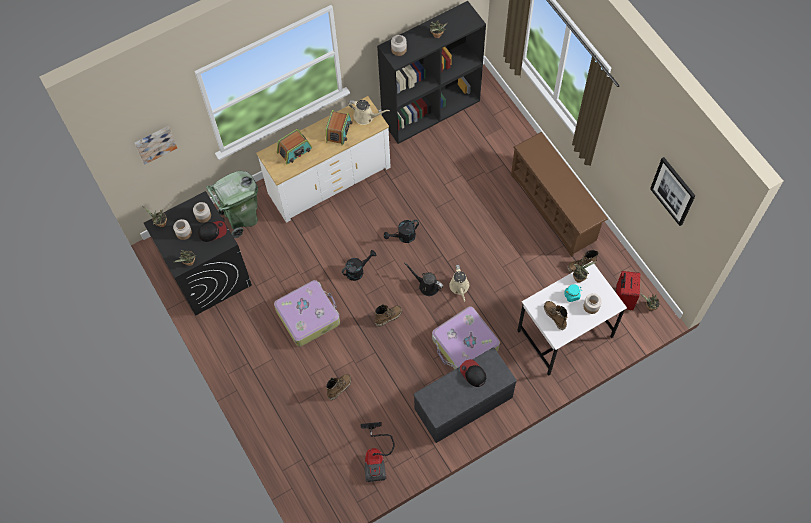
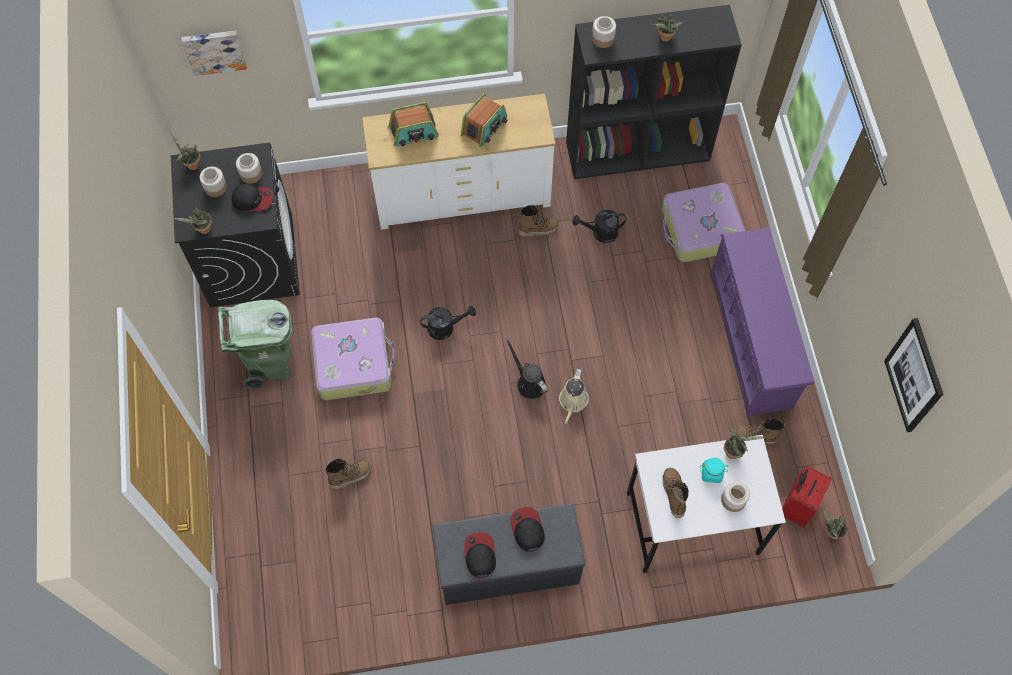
camera: 20 degrees right, 0 degrees up
(241, 218) = (326, 203): green trash can -> green trash can (270, 363)
(365, 116) = (529, 120): beige watering can -> none
(376, 458) = (356, 592): vacuum cleaner -> none
(388, 317) = (458, 405): boot -> boot (538, 229)
(403, 237) = (527, 305): black watering can -> black watering can (600, 233)
(451, 400) = (479, 555): none -> cap
(464, 344) = (545, 483): suitcase -> suitcase (700, 229)
(554, 207) = (752, 341): brown shoe rack -> purple shoe rack

